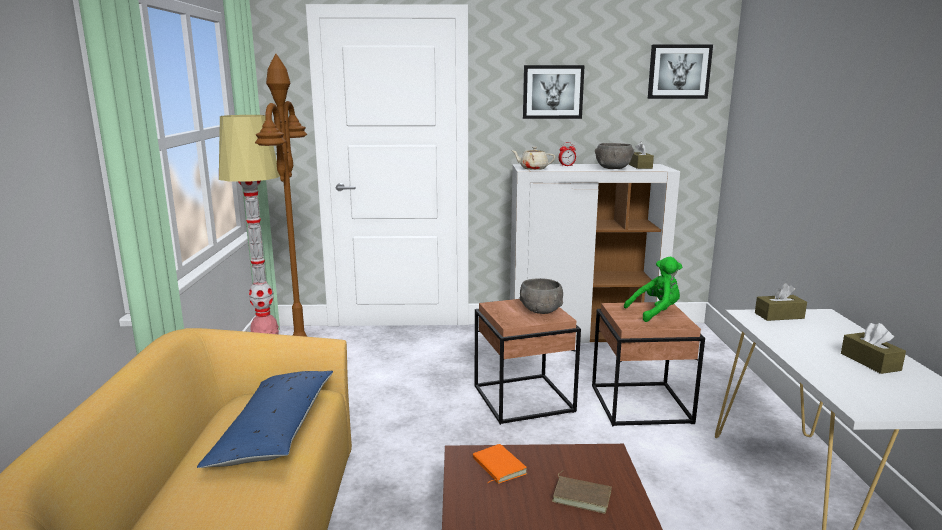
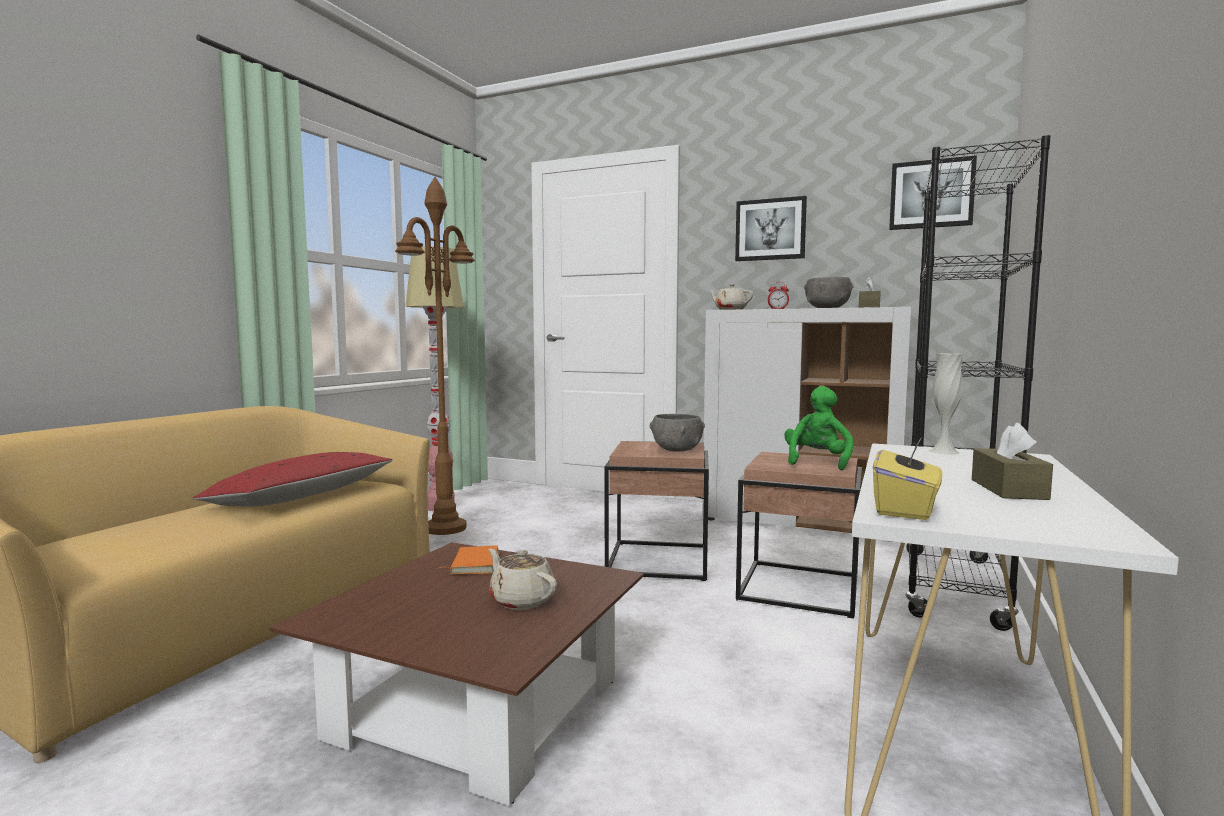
camera: 25 degrees right, 10 degrees down
(275, 431) = (302, 497): blue pillow -> red pillow
(582, 496) = (521, 600): brown book -> beige teapot
(655, 312) = (817, 462): green plush toy -> green plush toy turned 75 degrees counterclockwise
(724, 381) = (952, 587): none -> black bookcase
(779, 316) = (943, 451): brown tissue box -> white vase
(859, 399) = (905, 509): none -> yellow tissue box

